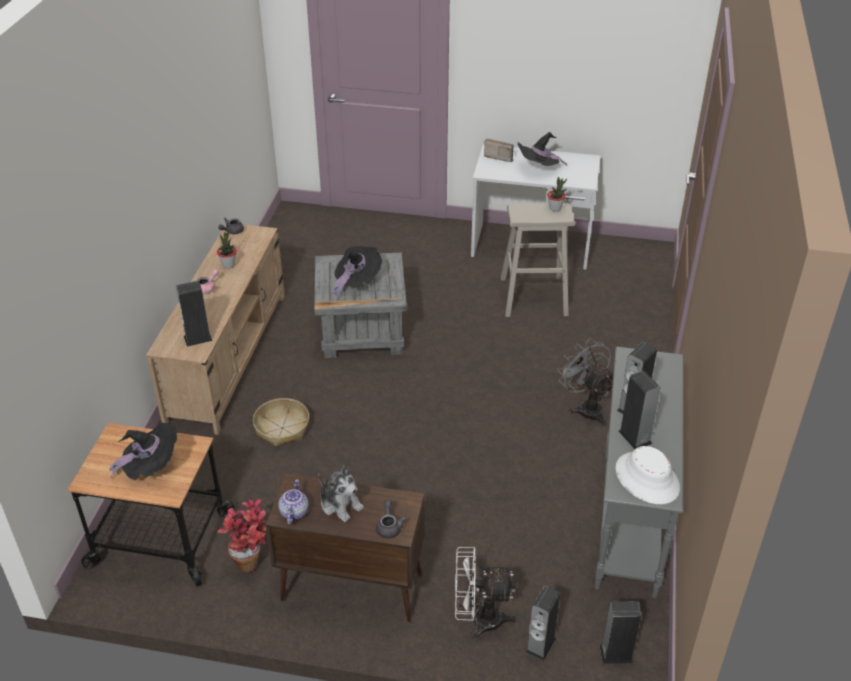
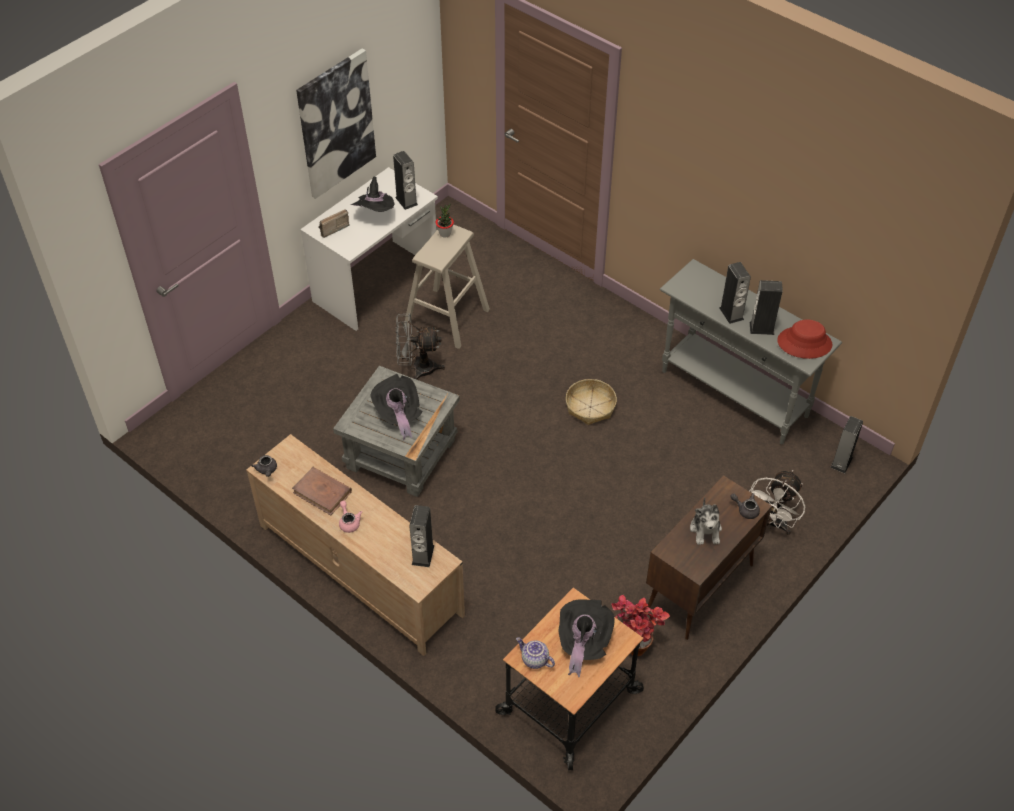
camera: 60 degrees left, 10 degrees up
(228, 264) = (322, 492): potted plant -> brown book
(282, 428) = (489, 564): basket -> basket (590, 407)
(293, 512) = (697, 562): teapot -> teapot (534, 660)
(340, 504) = (706, 530): plush toy -> plush toy turned 105 degrees clockwise
(540, 645) = (812, 499): speaker -> speaker (406, 201)
(551, 70) = (336, 123): none -> picture
(586, 407) = (604, 355): grey fan -> grey fan (417, 368)
(647, 478) = (804, 343): white hat -> red hat

